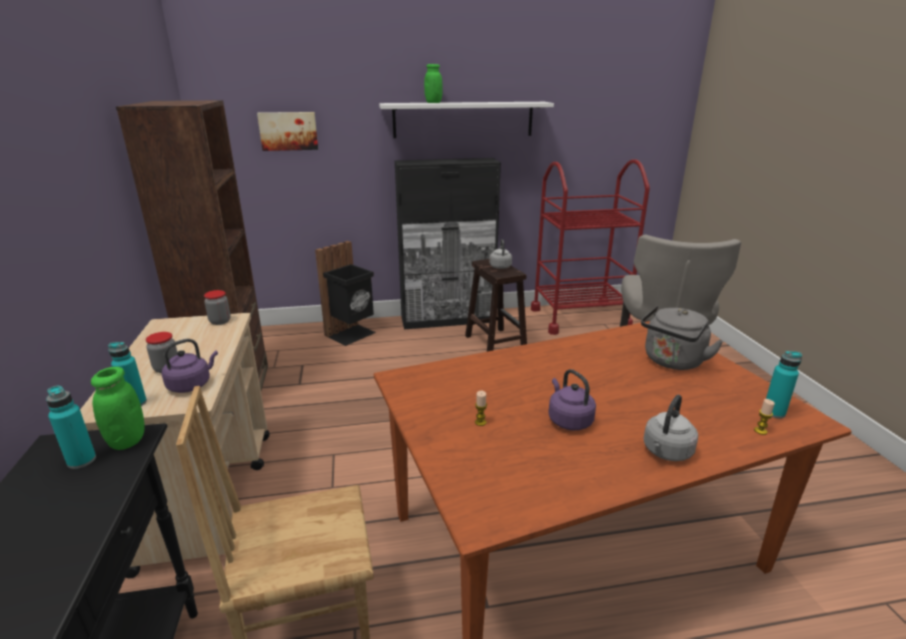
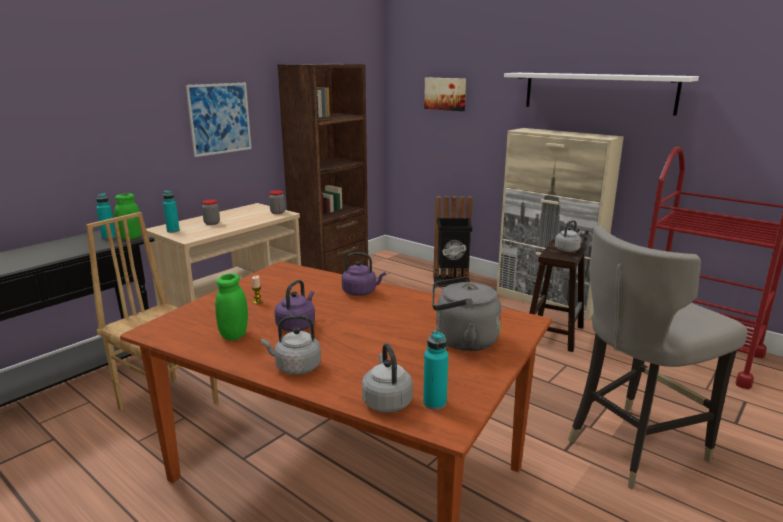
camera: 50 degrees right, 5 degrees down
(83, 204) = (220, 118): none -> picture
(191, 385) = (203, 232): purple kettle -> purple kettle (361, 292)
(433, 102) = (561, 73): green jar -> green jar (234, 335)
(448, 320) = (547, 301): black cabinet -> beige cabinet
(760, 431) = (386, 401): candle -> grey kettle

